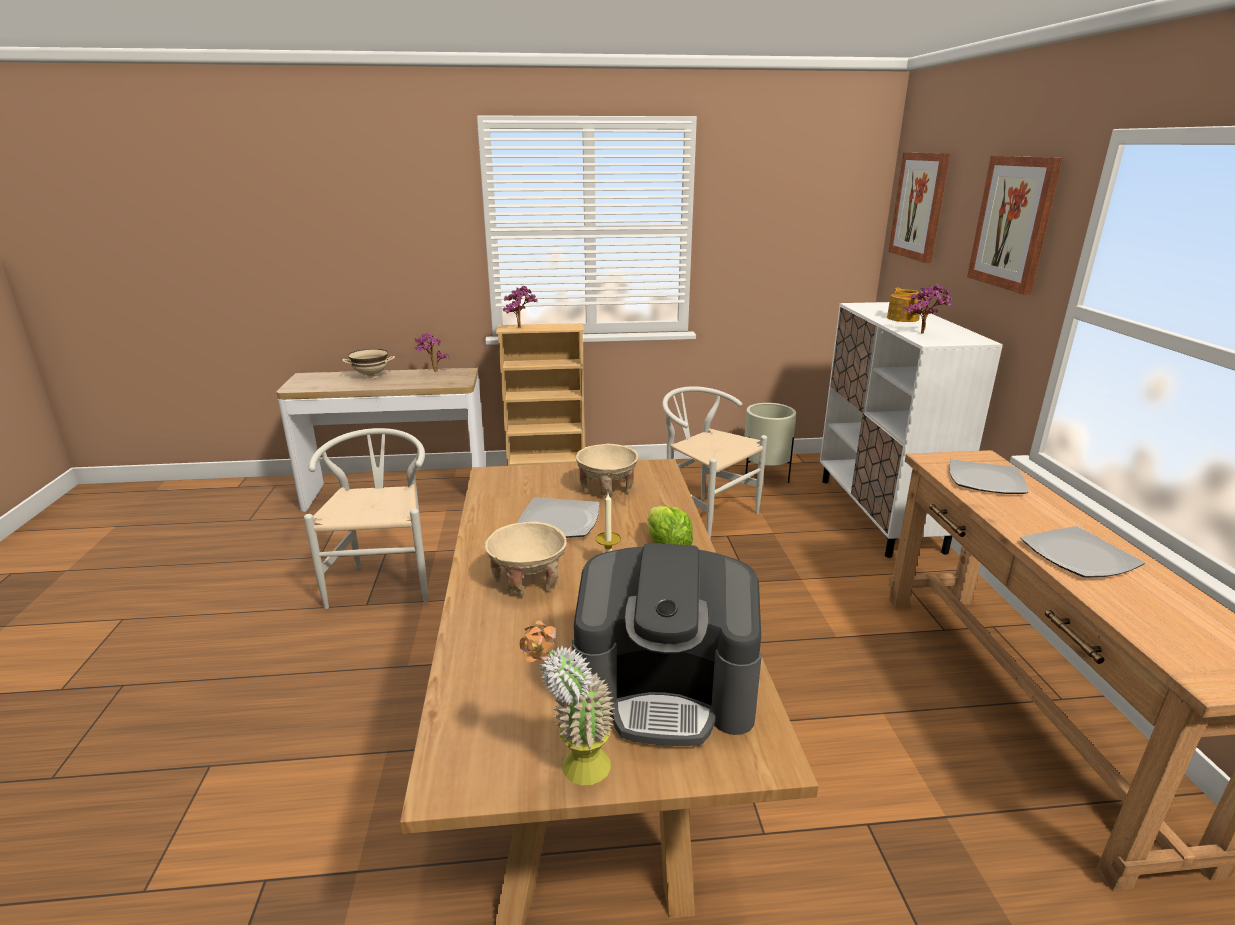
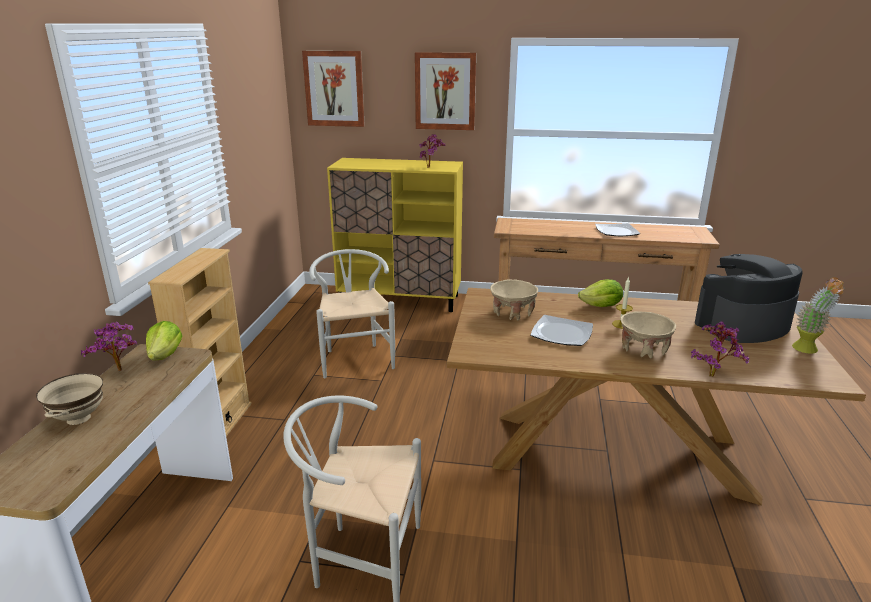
camera: 75 degrees left, 0 degrees up
(459, 377) = (165, 355): none -> lettuce
(521, 328) = (185, 271): potted plant -> potted plant (713, 375)
(666, 689) = (742, 325): coffee machine -> coffee machine turned 135 degrees counterclockwise
(704, 514) = (355, 358): white chair -> white chair turned 105 degrees clockwise
(765, 477) = (315, 322): beige planter -> none
(879, 514) = (400, 300): white cabinet -> yellow cabinet
(903, 318) = (388, 164): teapot -> none
(985, 480) = (536, 227): plate -> none

